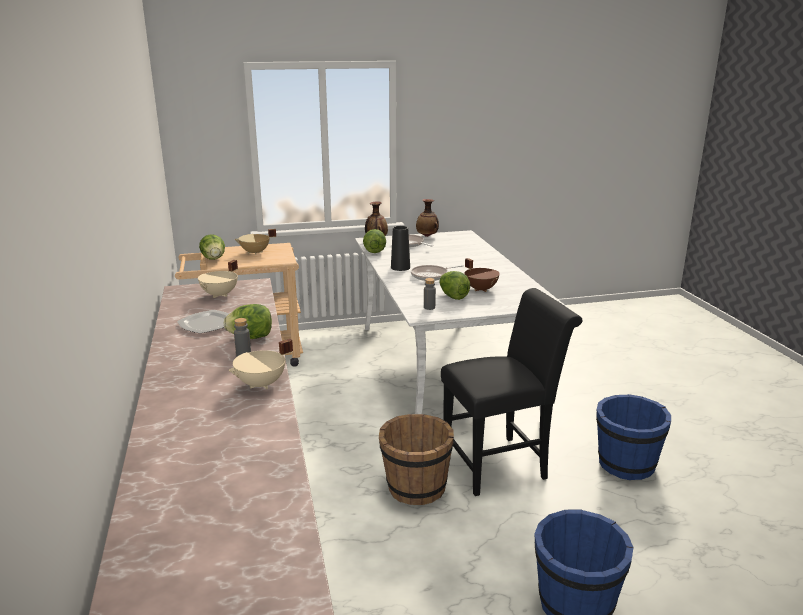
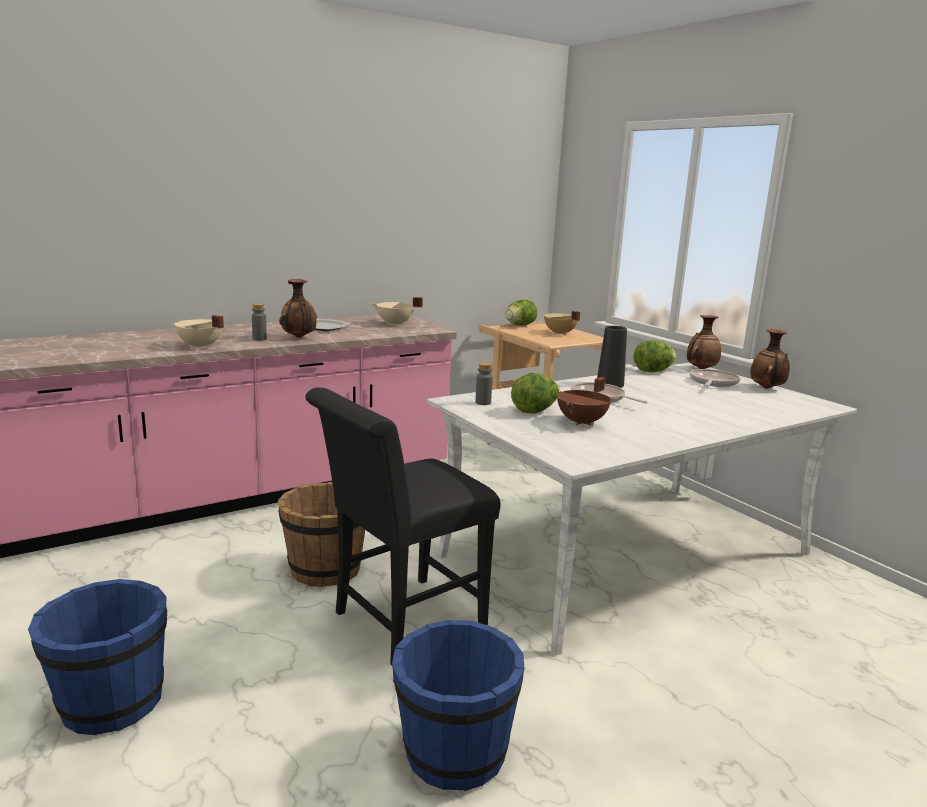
camera: 70 degrees right, 5 degrees down
(251, 337) = (299, 337): lettuce -> vase
(501, 463) = (400, 623): black chair -> black chair turned 90 degrees clockwise

